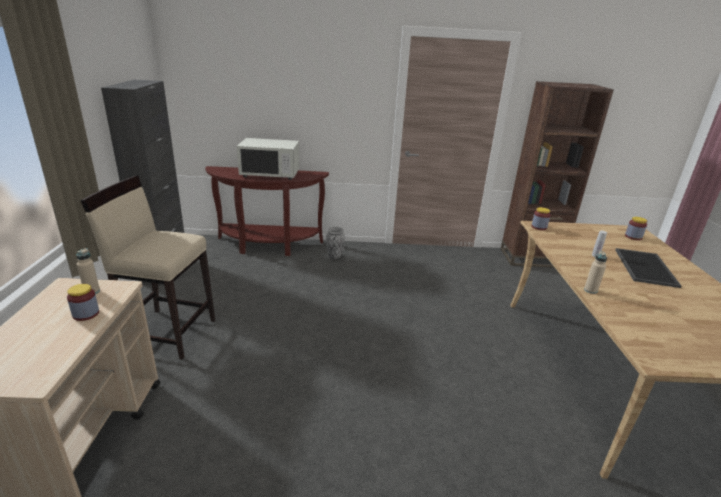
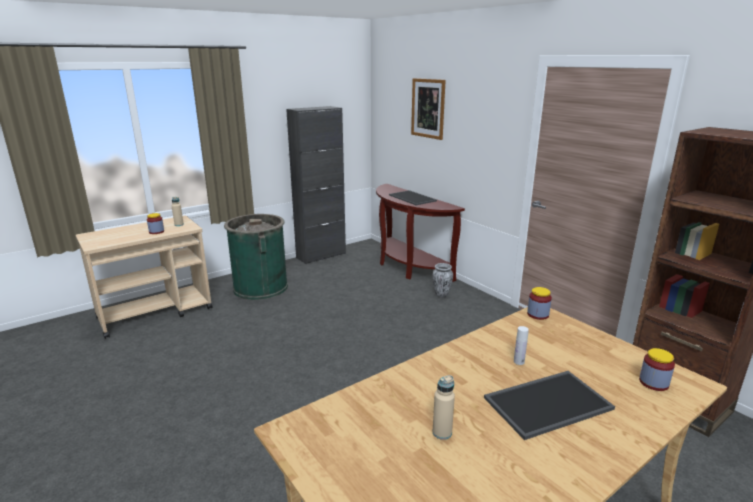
camera: 55 degrees right, 5 degrees down
(168, 332) = (260, 287): beige stool -> green trash can
(265, 76) = (428, 108): none -> picture
(270, 174) = (413, 198): white microwave -> tray
(590, 290) = (407, 371): beige bottle -> beige bottle (442, 432)

